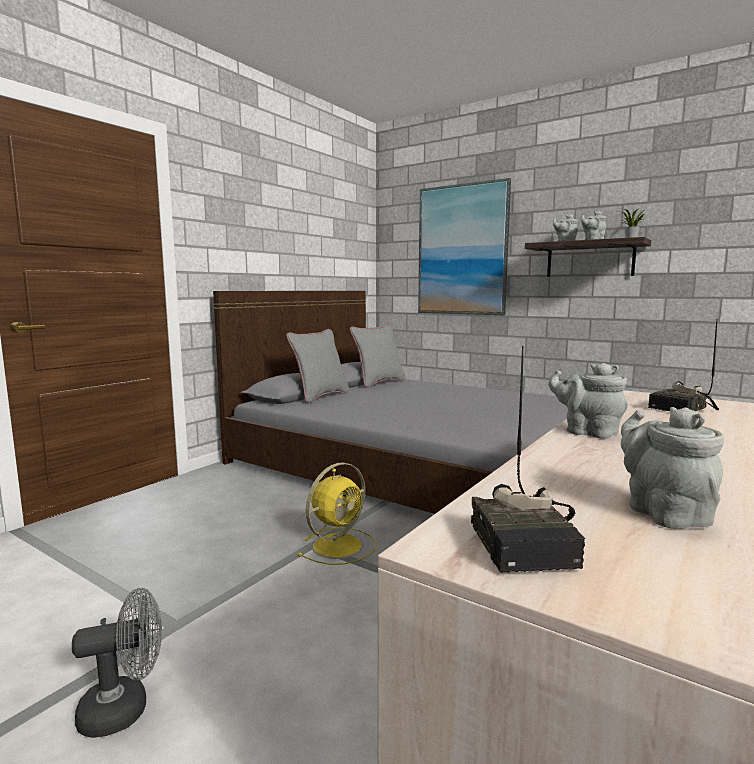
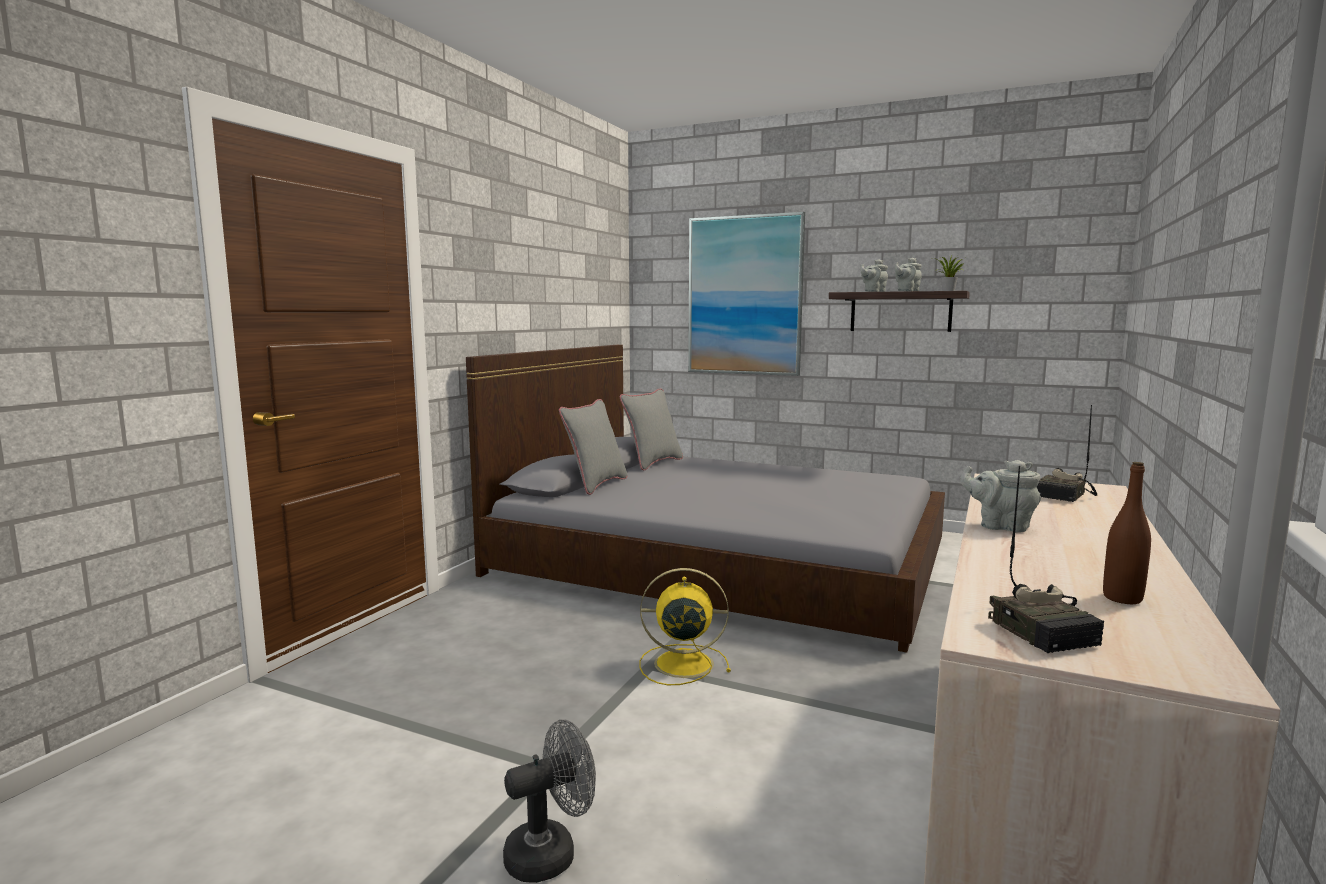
camera: 10 degrees left, 0 degrees up
(339, 545) = (681, 664): yellow fan -> yellow fan turned 120 degrees counterclockwise
(663, 512) = (1122, 598): grey teapot -> brown bottle

